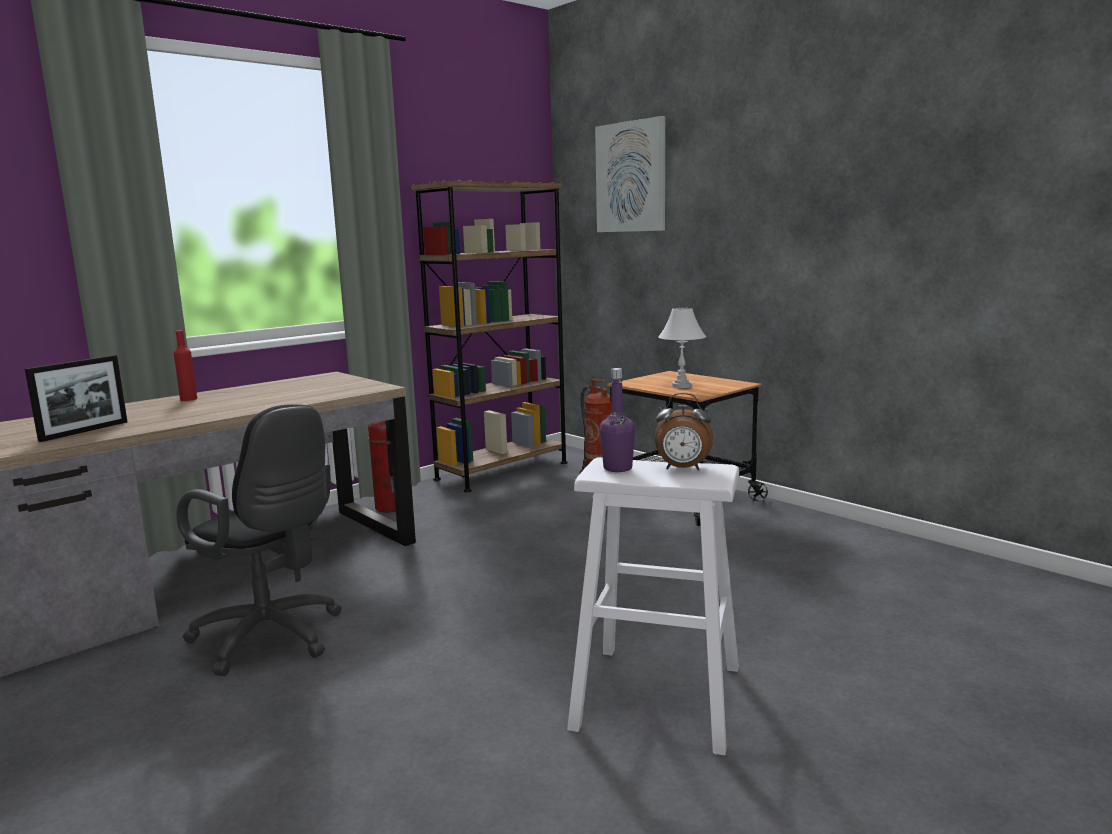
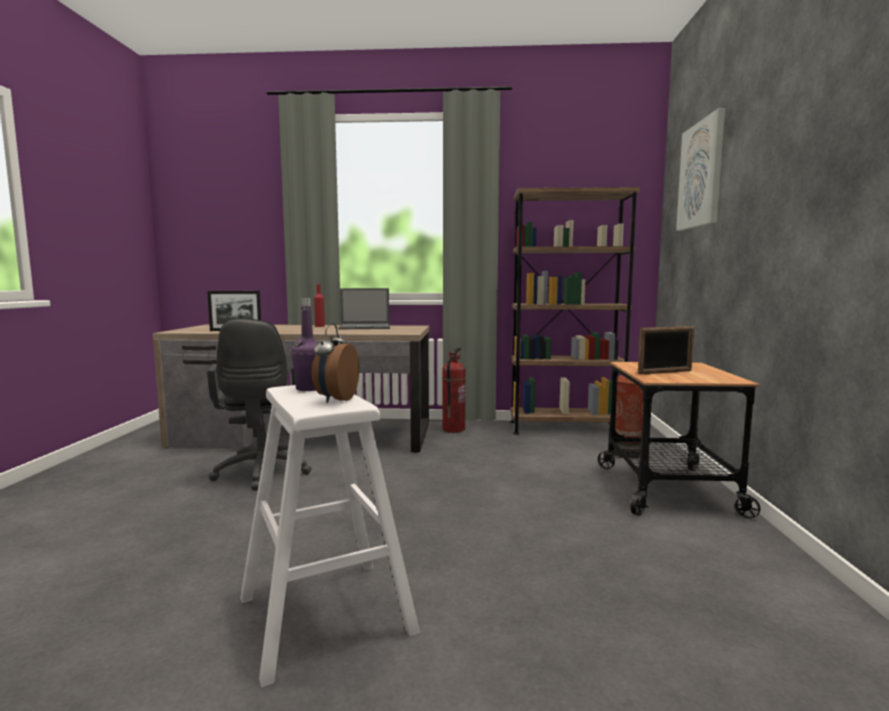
camera: 45 degrees right, 5 degrees down
(270, 388) = (365, 327): none -> laptop
(681, 386) = (665, 372): white table lamp -> picture frame
(682, 469) = (335, 399): alarm clock -> alarm clock turned 45 degrees clockwise

